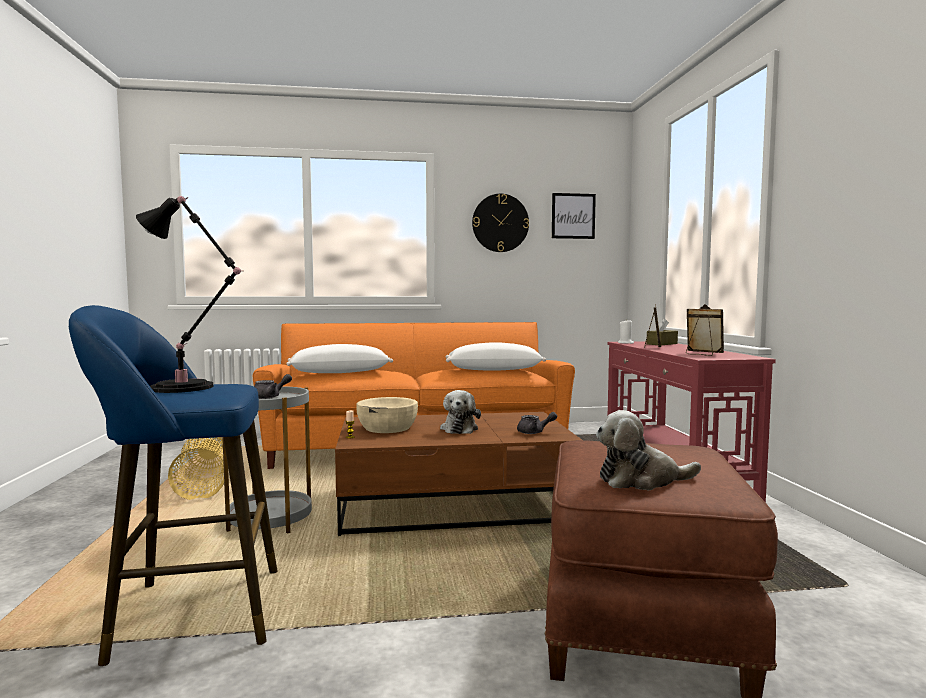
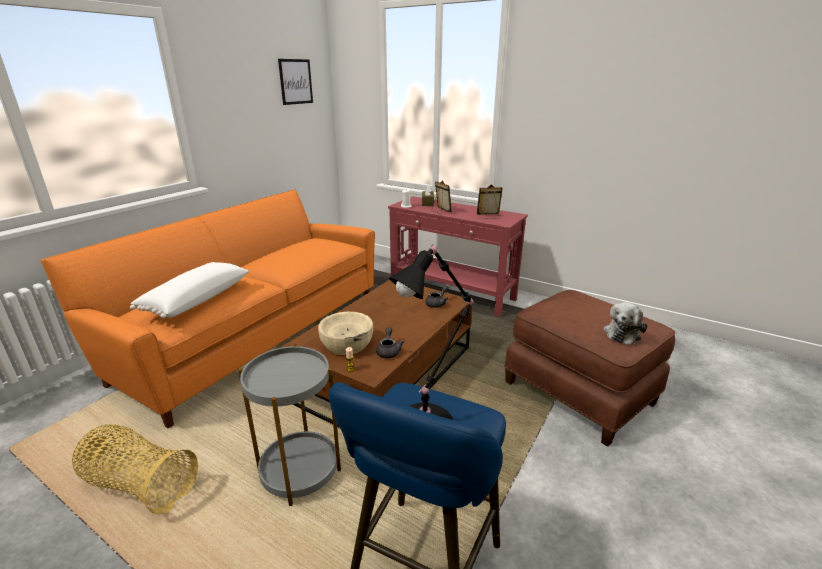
camera: 50 degrees left, 20 degrees up
(270, 397) = (281, 371): grey teapot -> grey teapot (389, 351)
(459, 428) = (392, 320): plush toy -> none
(494, 370) = (314, 248): white pillow -> none
(500, 223) = (241, 92): wall clock -> none

